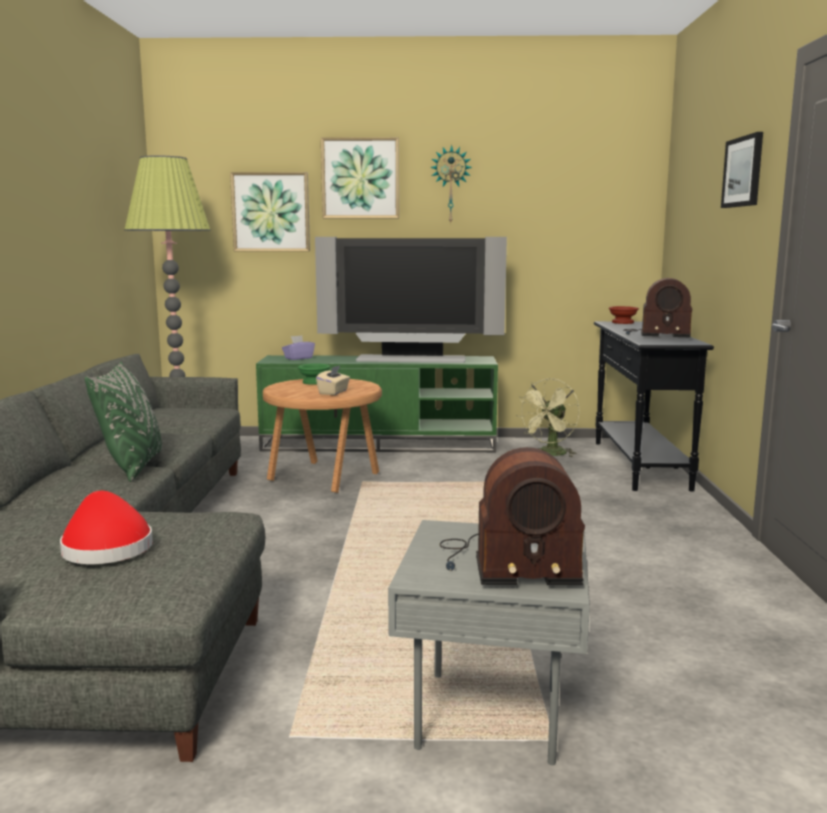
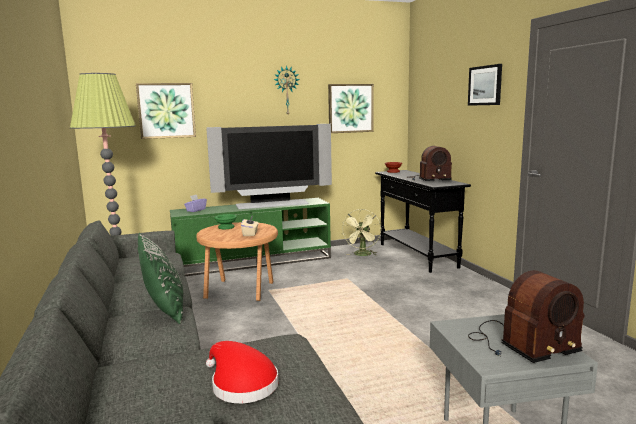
camera: 20 degrees left, 0 degrees up
(360, 178) = (228, 87): picture -> picture (350, 108)

